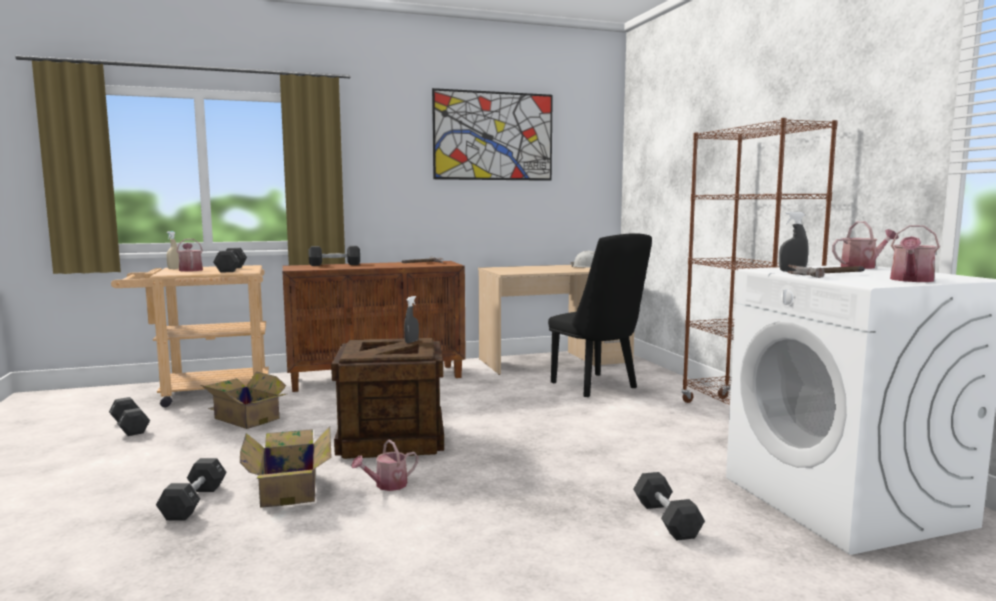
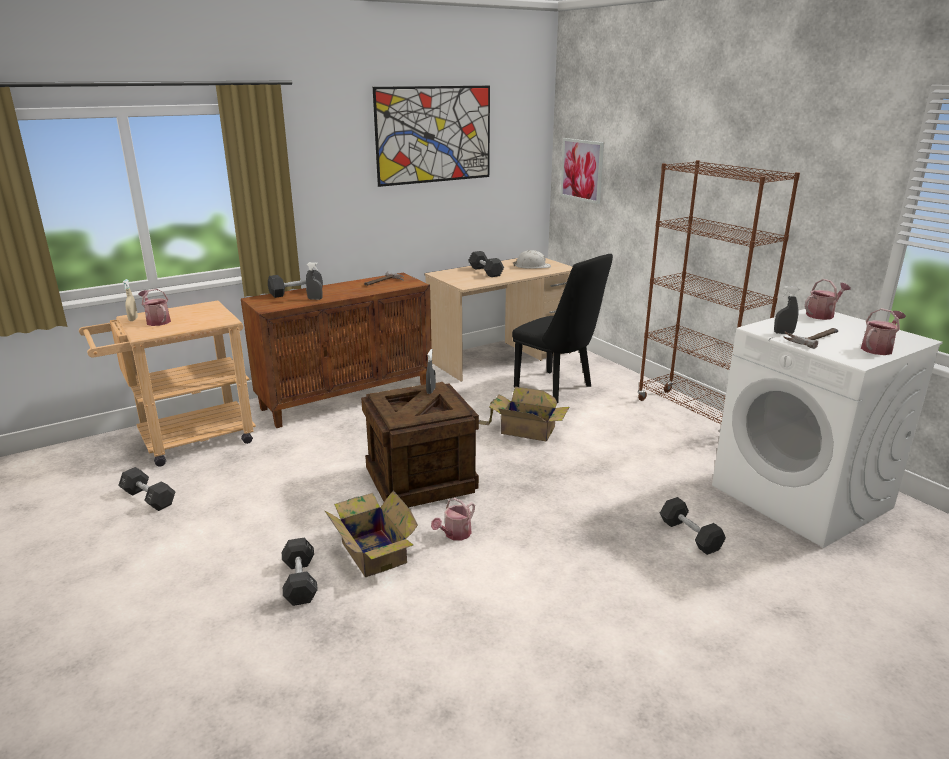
camera: 15 degrees left, 15 degrees up
(231, 269) = (202, 316): black dumbbell -> black dumbbell (485, 272)
(245, 418) = (259, 470): cardboard box -> cardboard box (525, 430)
(345, 267) = (315, 299): none -> grey spray bottle
(645, 173) = (582, 170): none -> picture
(911, 280) = (878, 348): watering can -> watering can turned 150 degrees counterclockwise

